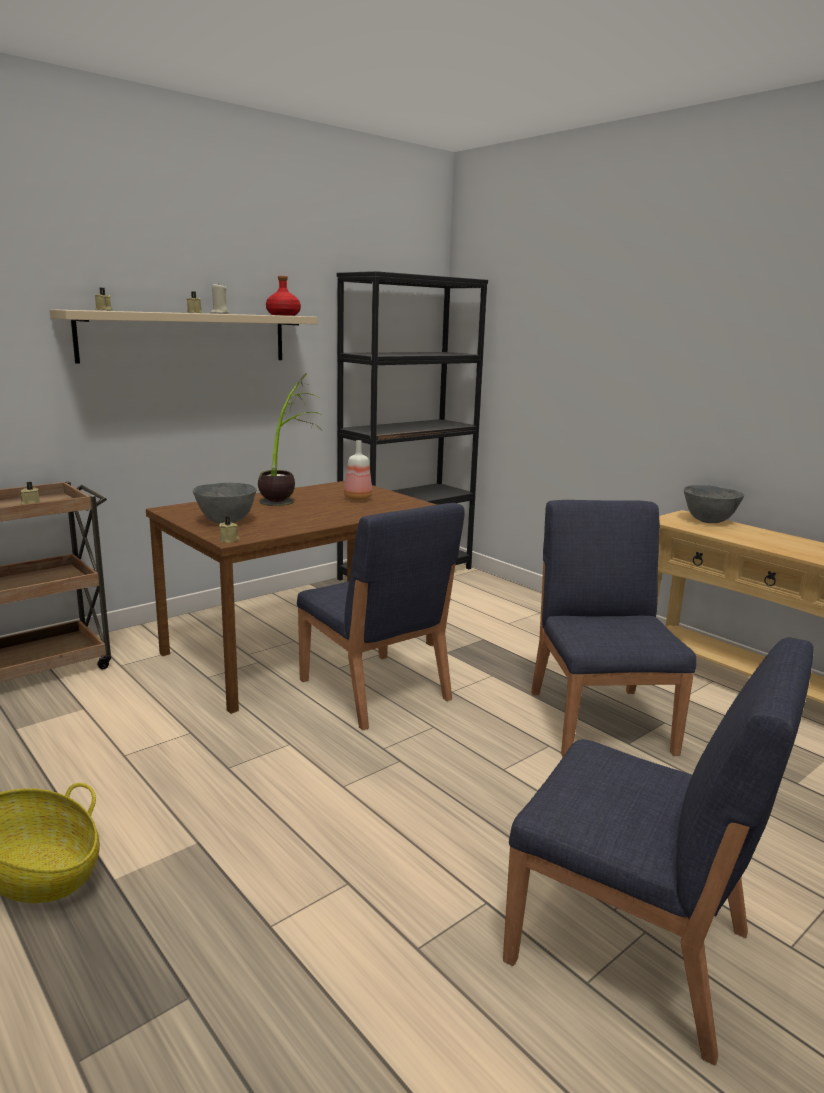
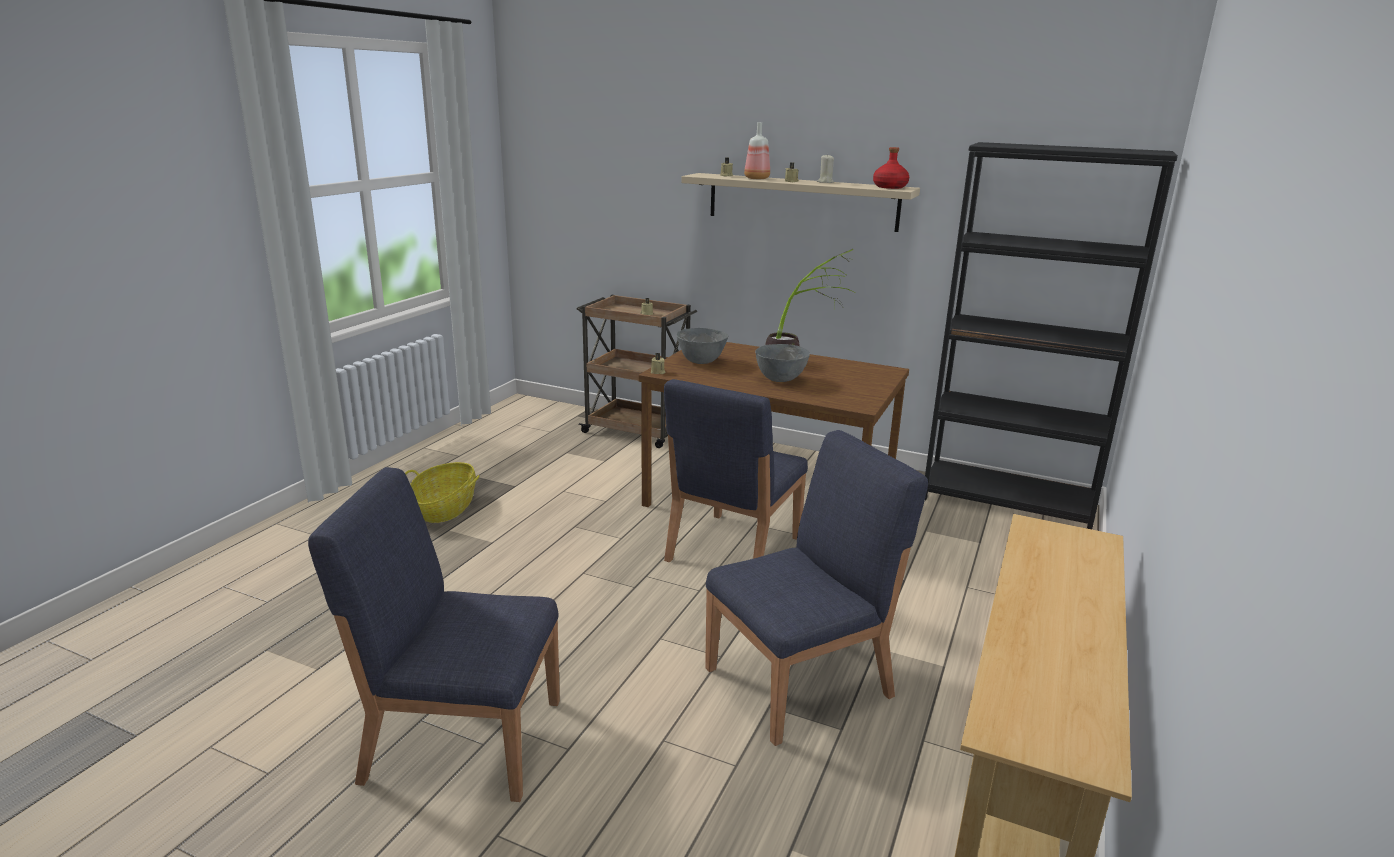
camera: 65 degrees right, 5 degrees up
(357, 498) = (839, 382): bottle -> bottle (756, 178)
(632, 949) = (461, 738): blue chair -> blue chair turned 90 degrees clockwise
(708, 521) = (1086, 556): grey bowl -> grey bowl (780, 380)

